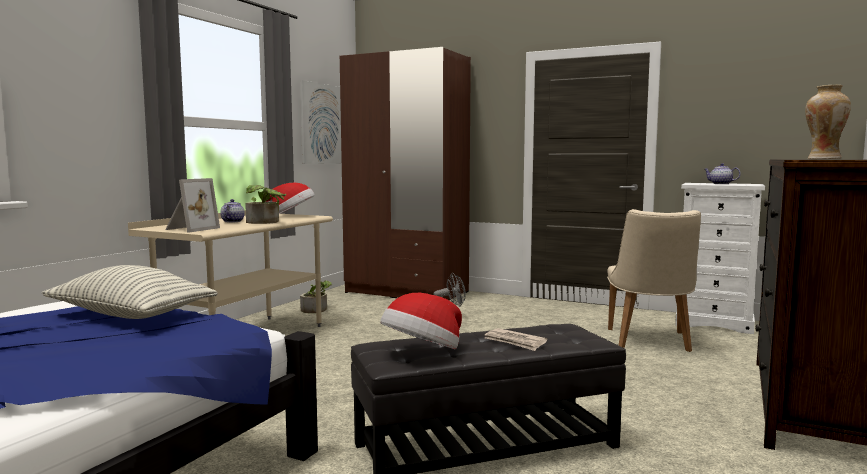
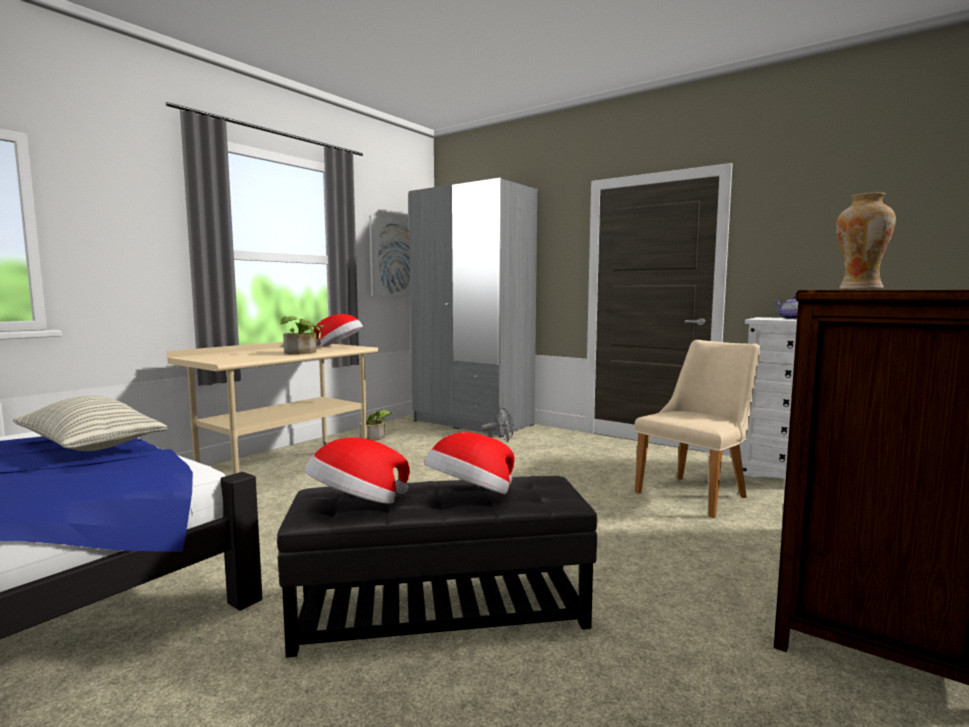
camera: 10 degrees right, 0 degrees up
(190, 229) = (219, 358): picture frame -> none
(232, 221) = (274, 351): teapot -> none
(407, 292) = (473, 423): brown wardrobe -> grey wardrobe
(515, 342) = (470, 497): newspaper -> hat
(650, 342) = (698, 493): beige chair -> beige chair turned 150 degrees counterclockwise

